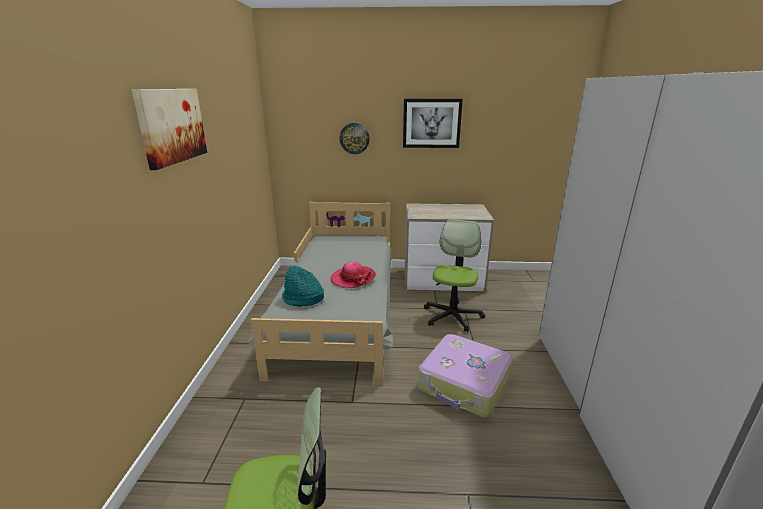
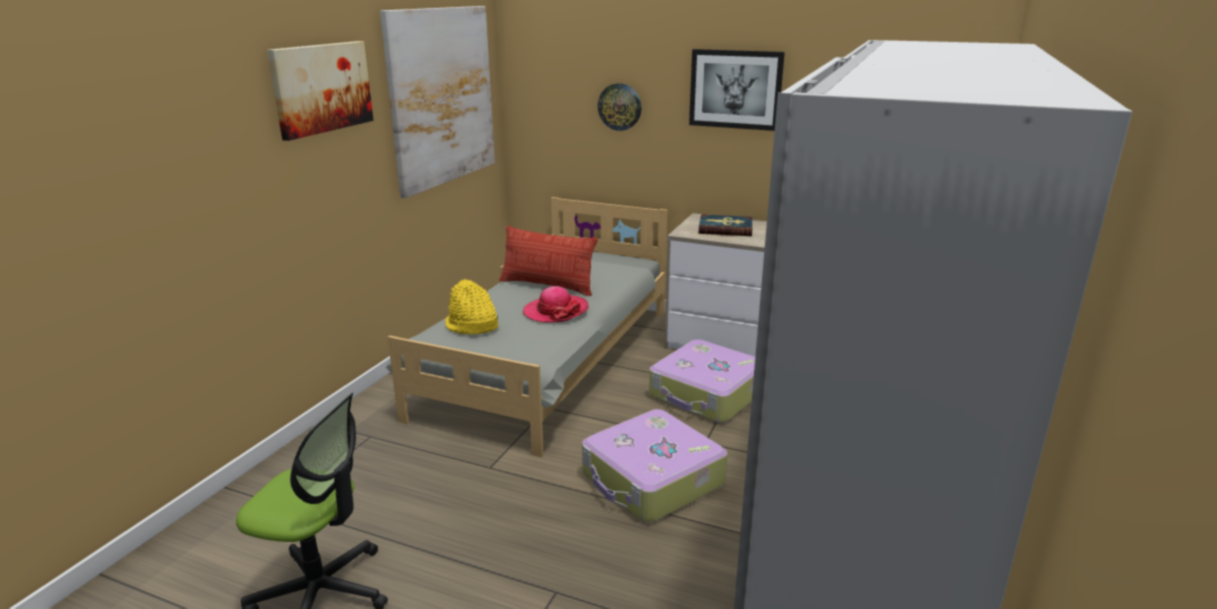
camera: 20 degrees right, 0 degrees up
(239, 135) = (442, 97): none -> picture
(302, 299) = (471, 326): turquoise hat -> yellow hat
(332, 261) = (547, 285): none -> pillow
(435, 210) = (725, 228): none -> book
(452, 316) = (707, 395): office chair -> suitcase

